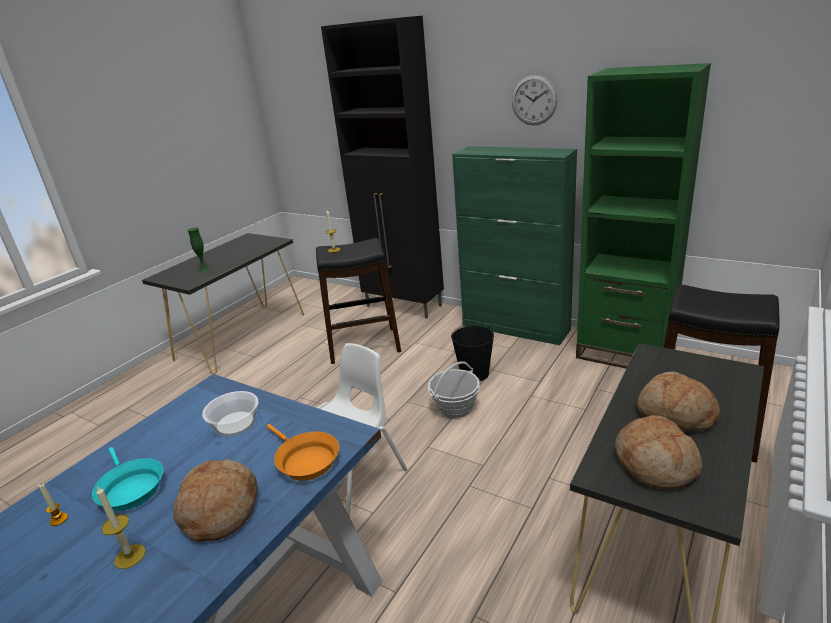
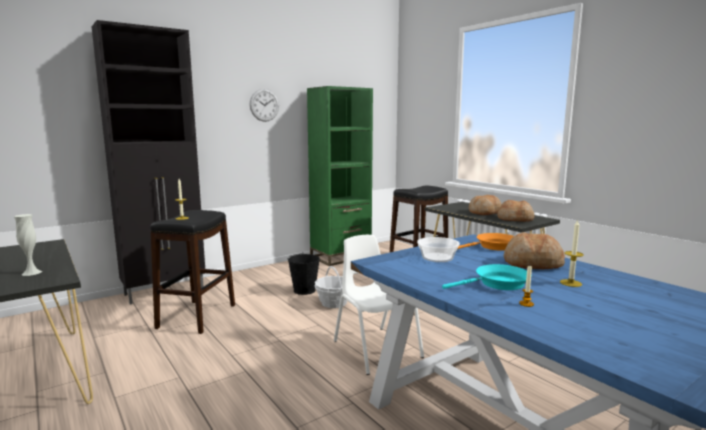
camera: 70 degrees left, 15 degrees down
(204, 270) = (31, 273): green vase -> white vase
(516, 328) = (271, 270): green cabinet -> none

